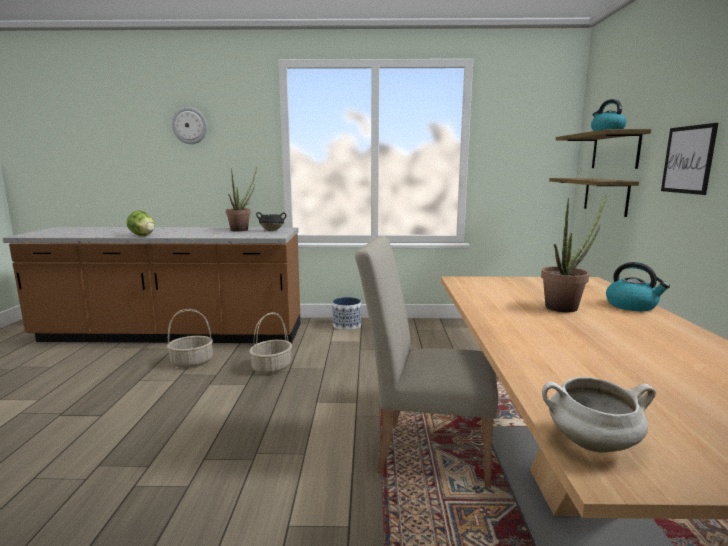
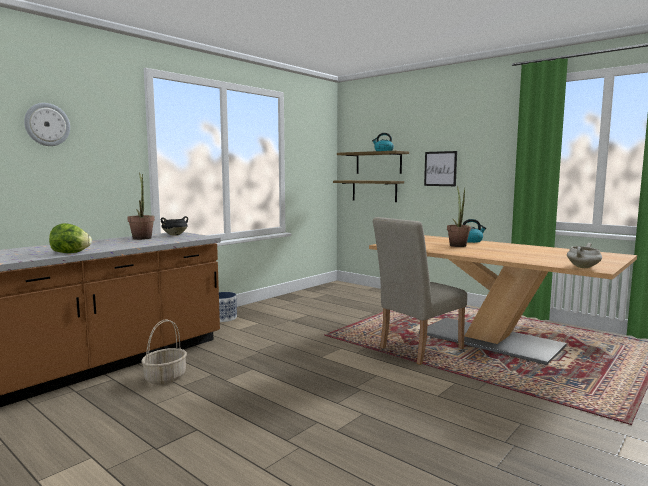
camera: 50 degrees left, 5 degrees down
(271, 368) = (242, 355): basket -> none

